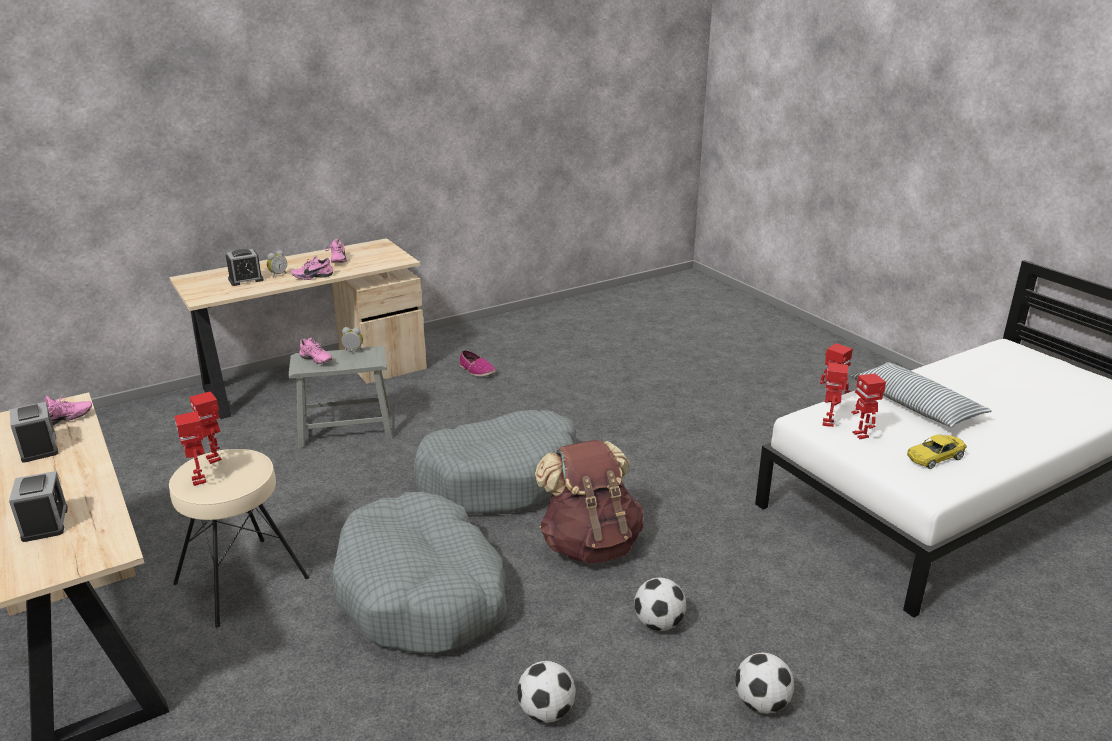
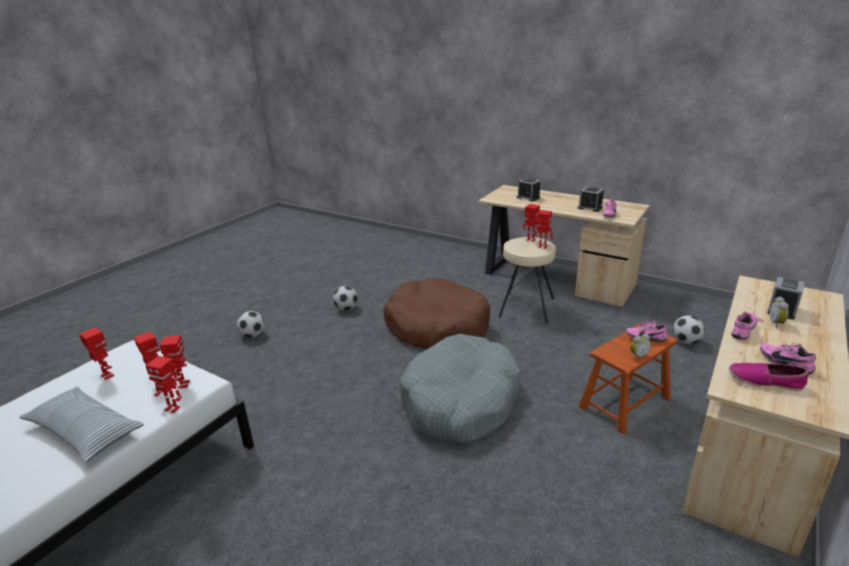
camera: 155 degrees right, 0 degrees up
(346, 428) = (624, 403): grey stool -> brown stool
(422, 592) = (437, 327): grey dog bed -> brown dog bed
(476, 370) = (627, 534): shoe -> shoe (765, 381)
(590, 544) = (366, 376): brown backpack -> none
(658, 623) = (308, 350): football -> football (685, 341)
(935, 457) = (106, 376): yellow toy car -> toy robot

